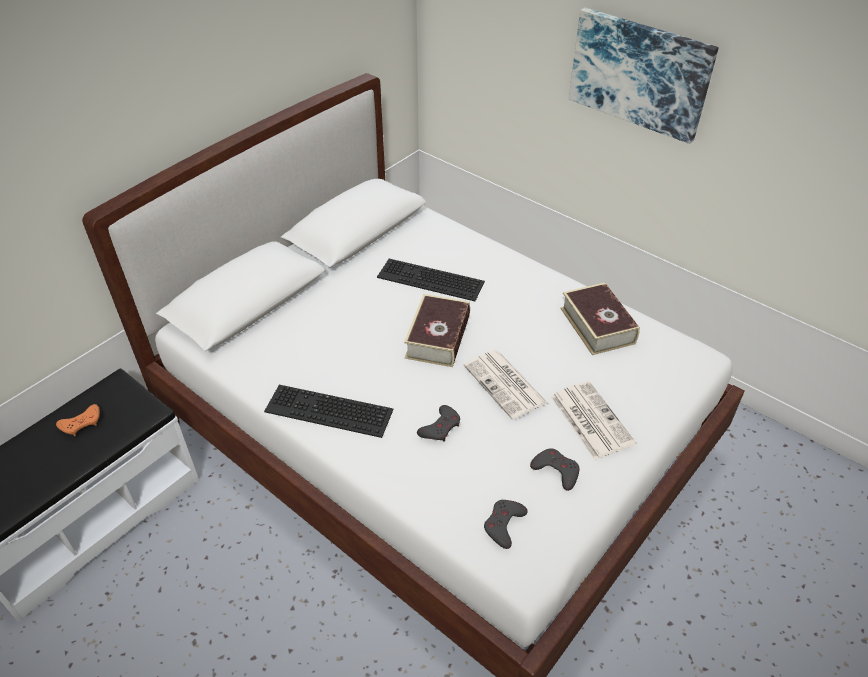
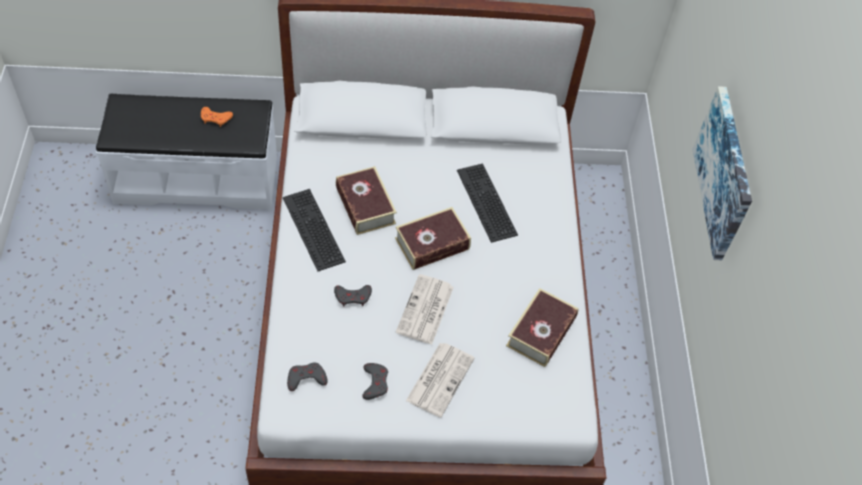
camera: 45 degrees right, 10 degrees up
(346, 357) = (365, 206): none -> book

